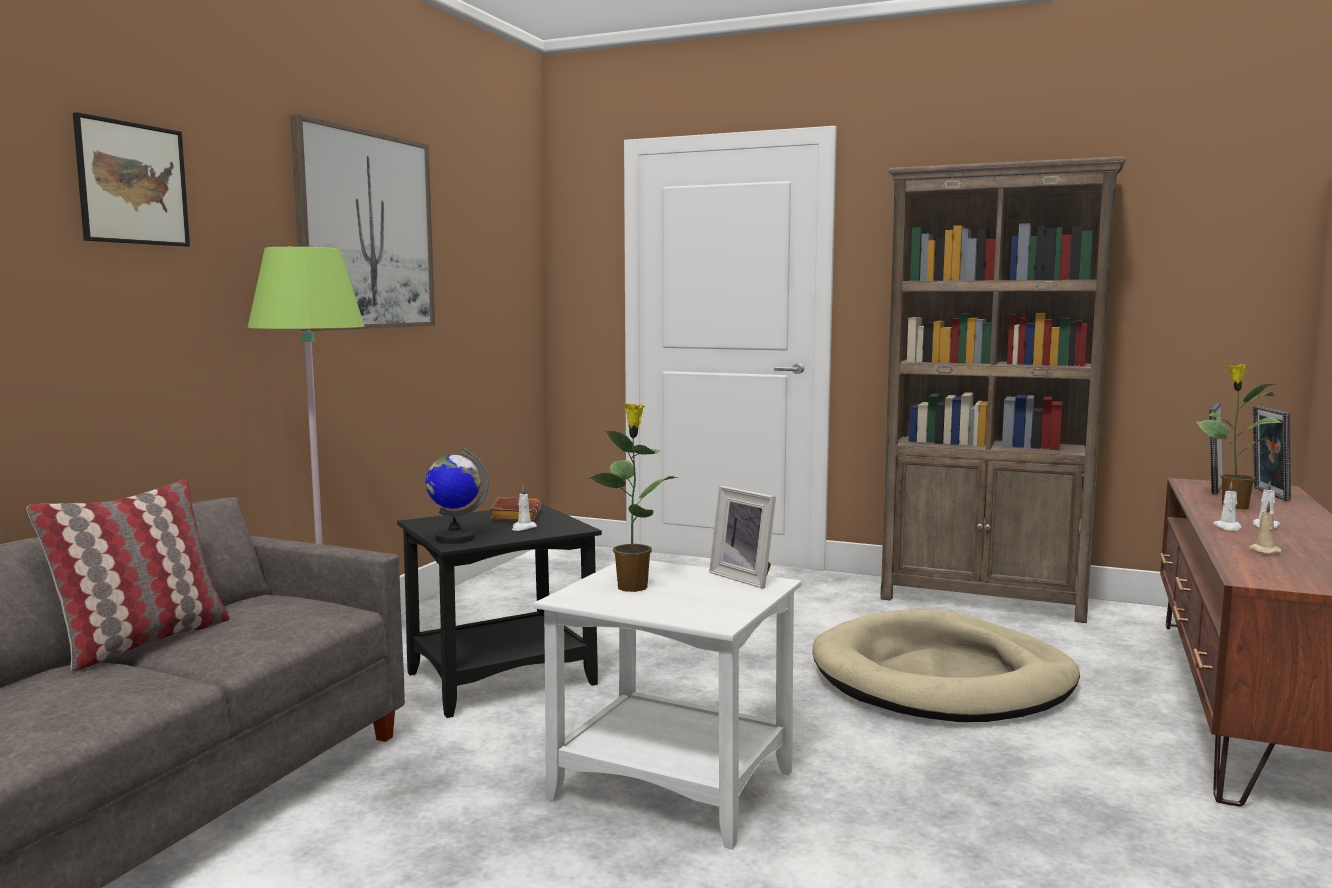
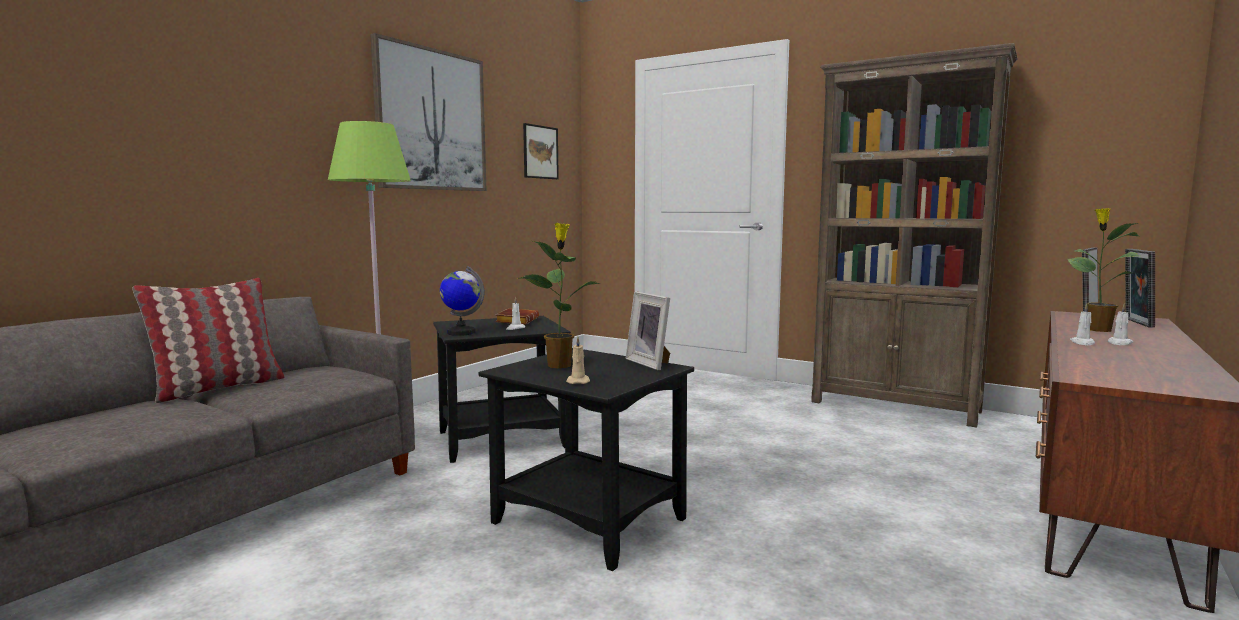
camera: 10 degrees right, 0 degrees up
(132, 183) = (243, 75): picture -> picture (540, 152)
(674, 783) = (591, 520): white side table -> black side table
(942, 678) = (838, 460): beige dog bed -> none
(1263, 551) = (1105, 359): beige candle -> beige candle (578, 381)

